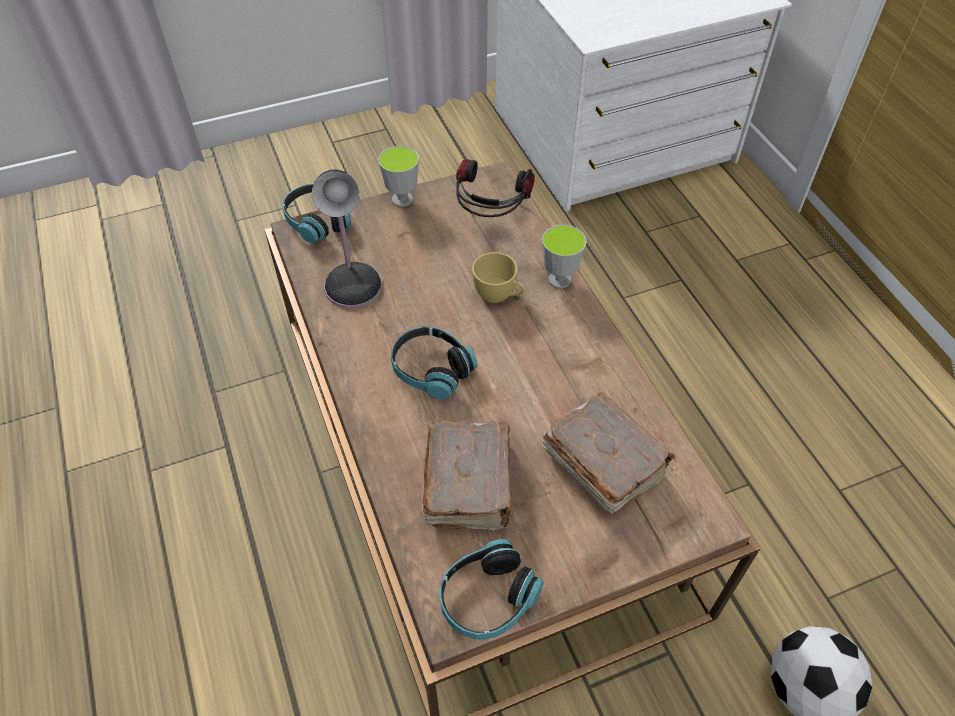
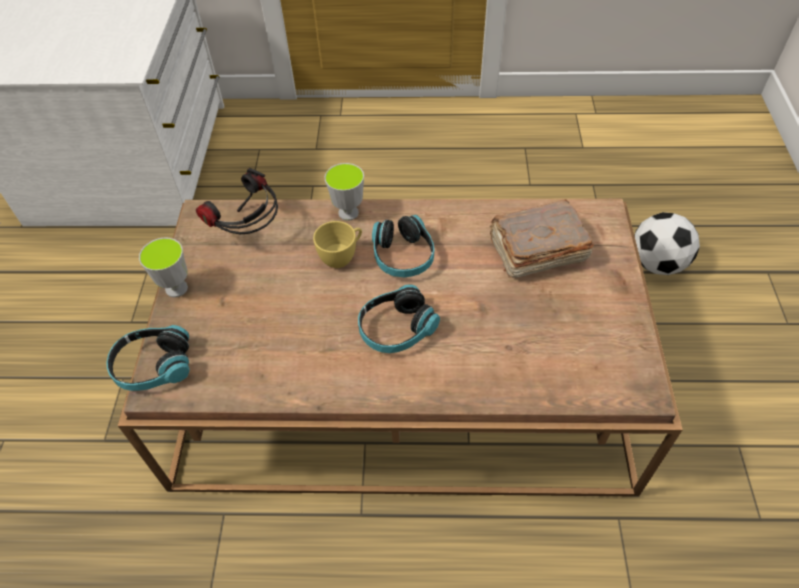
camera: 65 degrees left, 0 degrees up
(353, 283) = (259, 359): table lamp -> none
(469, 483) = (523, 339): brown book -> none
(487, 598) = (630, 360): headphones -> headphones (403, 256)

